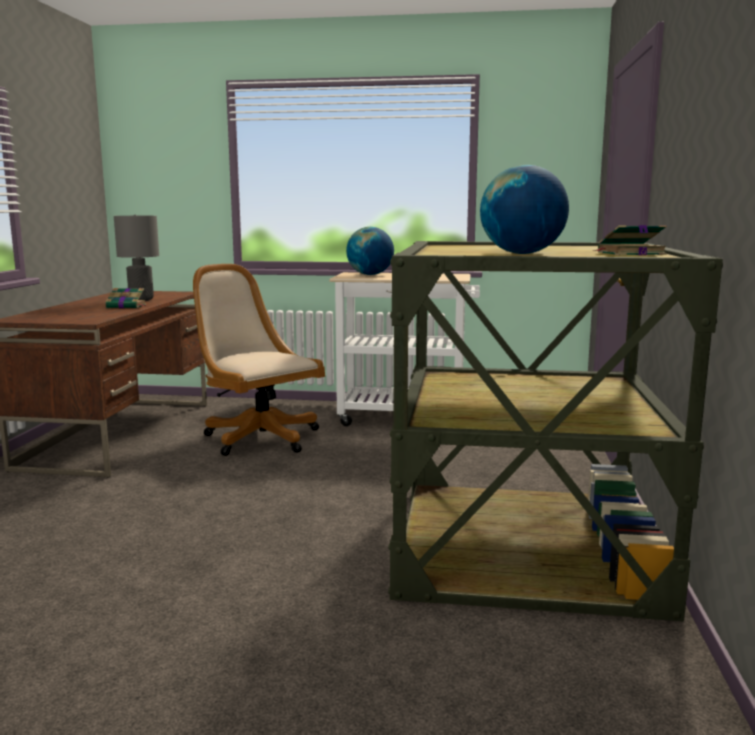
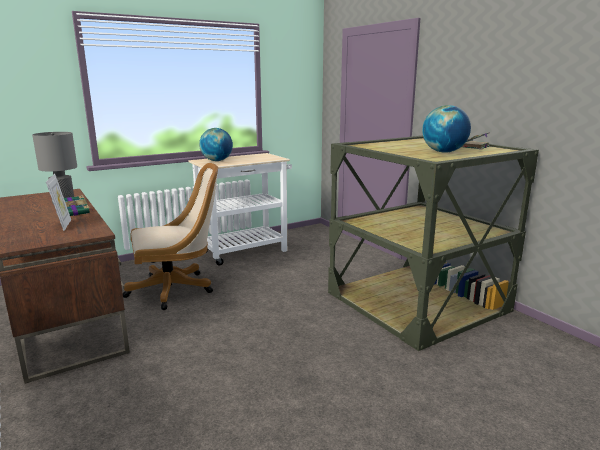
camera: 40 degrees left, 5 degrees up
(87, 313) = (63, 225): none -> picture frame
(257, 436) = (176, 288): office chair -> office chair turned 150 degrees clockwise

